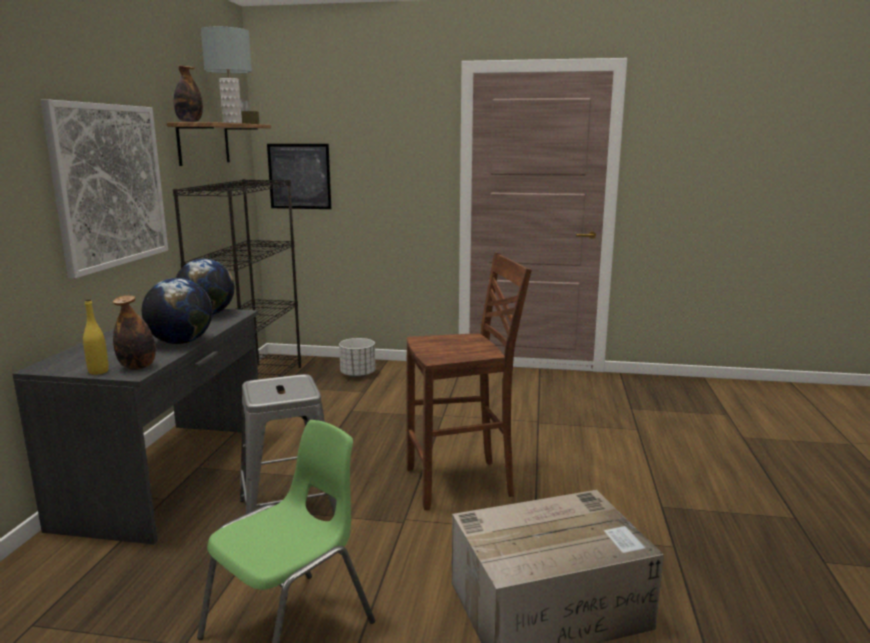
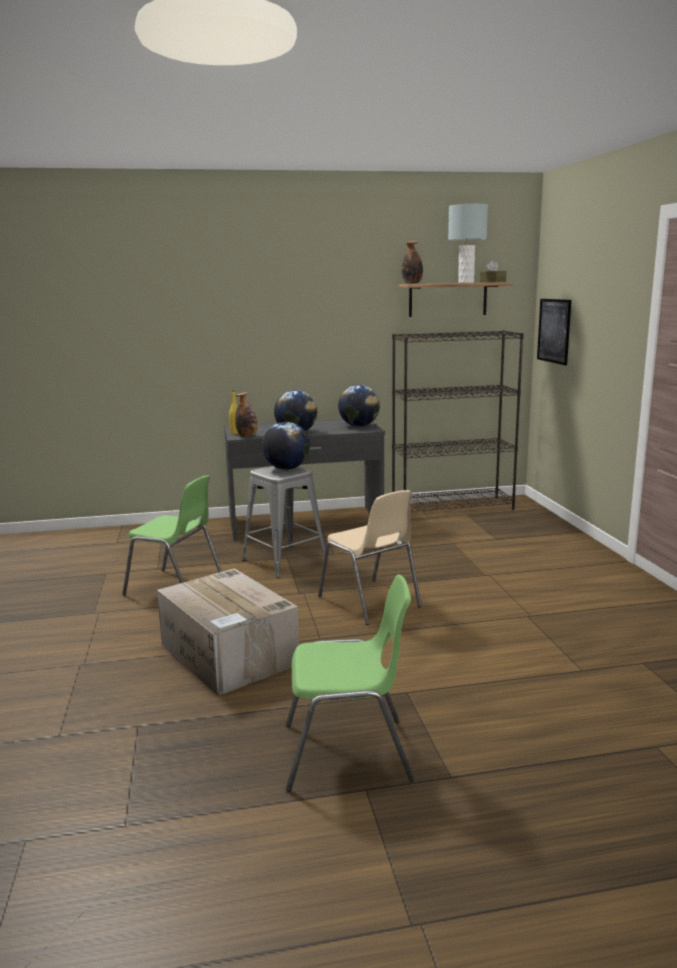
camera: 70 degrees right, 0 degrees up
(110, 185) = (325, 328): picture -> none
(278, 384) = (286, 469): none -> globe
(358, 374) = (529, 529): white planter -> none
(462, 483) = (370, 602): brown stool -> beige chair
(769, 559) = (349, 753): none -> green chair

